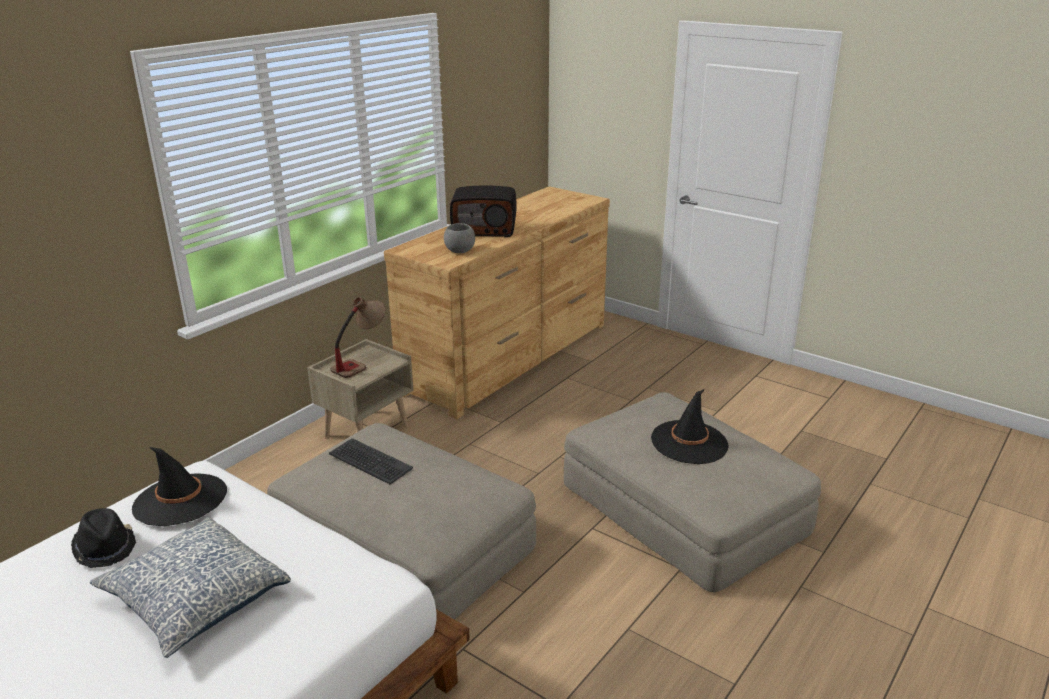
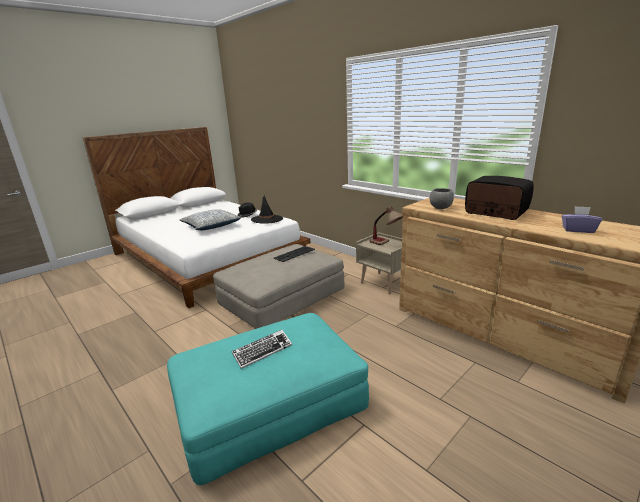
camera: 100 degrees right, 5 degrees down
(485, 229) = (495, 212): radio -> radio turned 120 degrees clockwise
(546, 210) = (578, 230): none -> purple tissue box
(684, 506) = (269, 402): beige ottoman -> turquoise ottoman
(689, 442) = (262, 351): black hat -> keyboard

